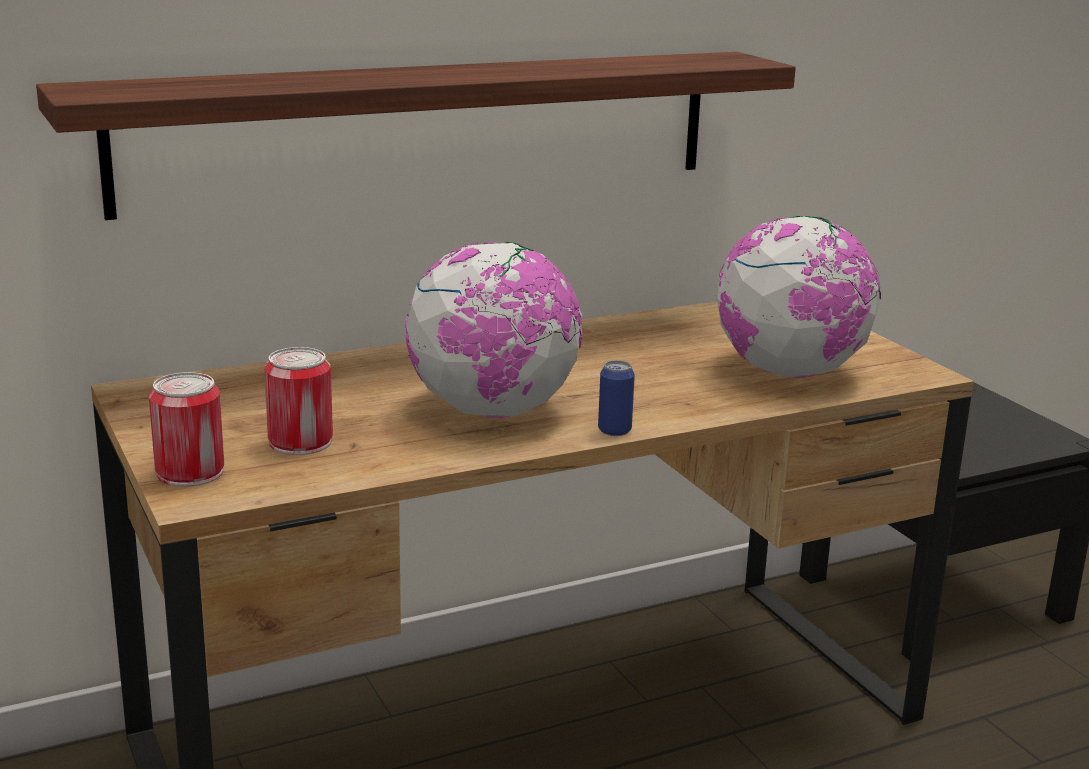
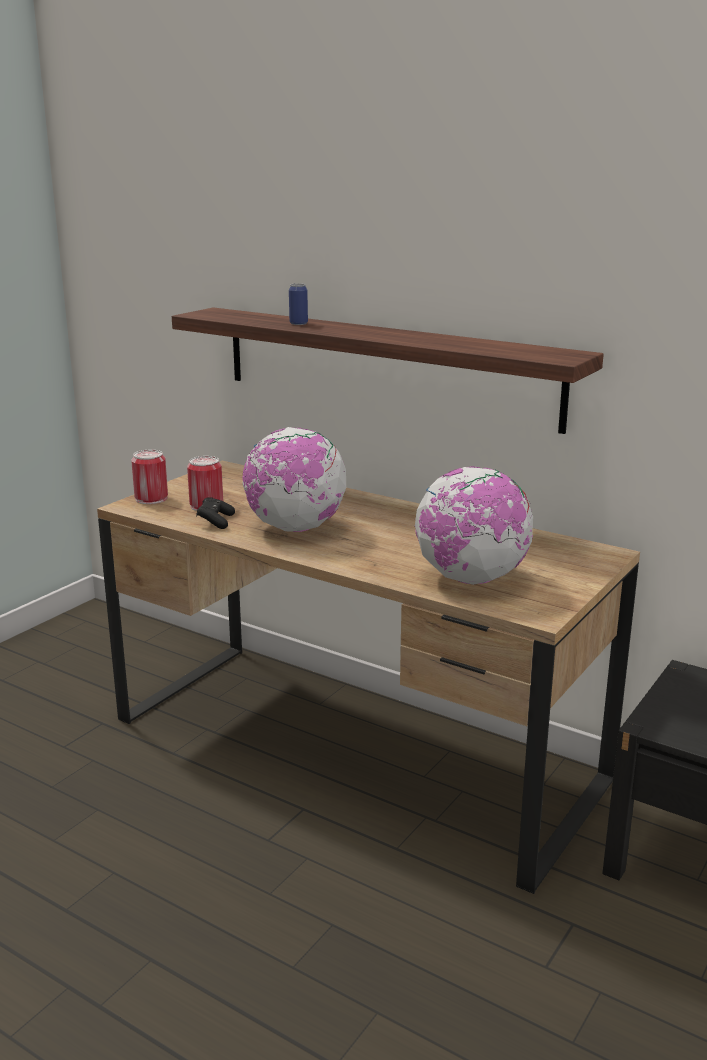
camera: 60 degrees right, 0 degrees up
(384, 452) = (215, 521): none -> black game controller
(614, 430) = (307, 557): can -> can (298, 323)

